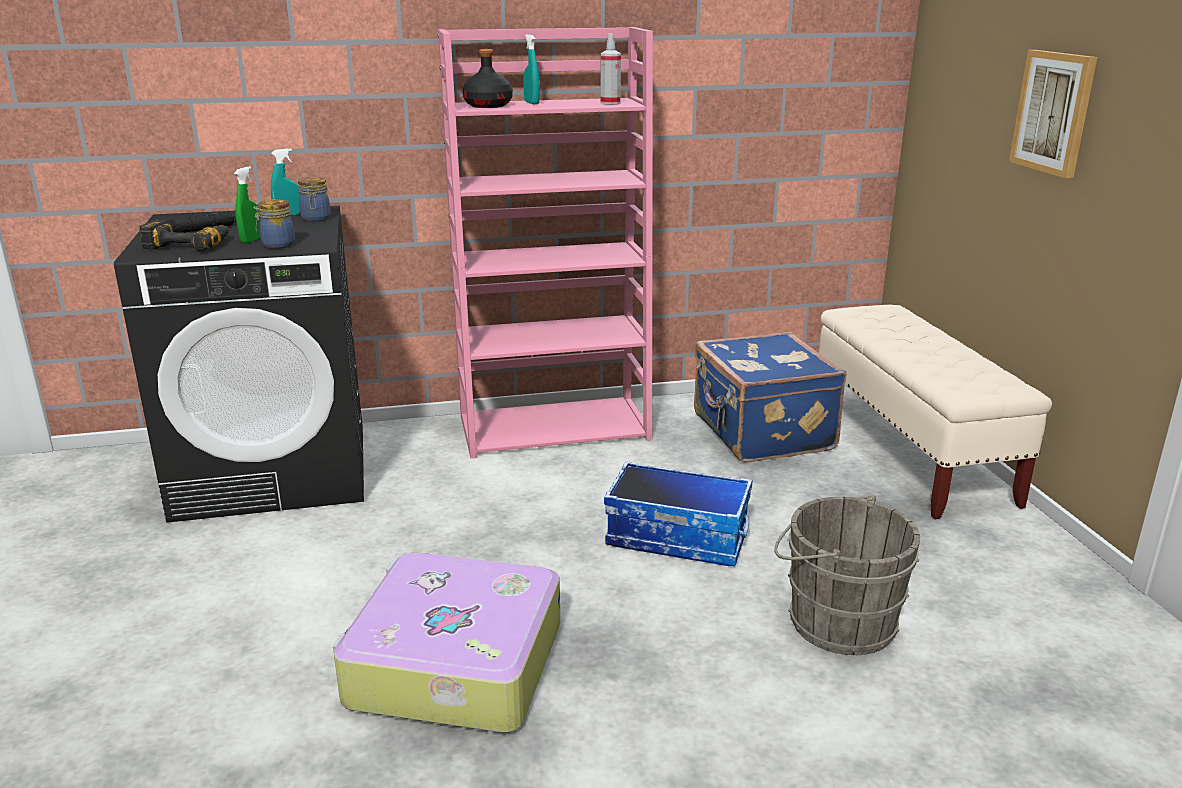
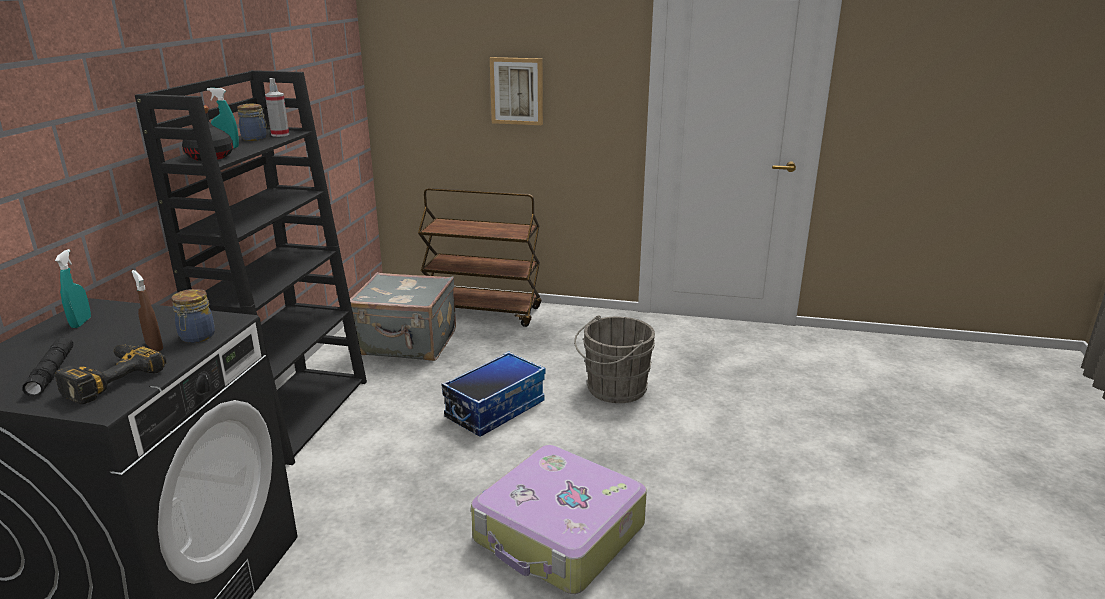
camera: 65 degrees left, 0 degrees up
(252, 240) = (154, 347): green spray bottle -> brown spray bottle
(316, 219) = (126, 312): jar -> jar (255, 139)
(555, 427) = (295, 414): pink bookcase -> black bookcase
(760, 433) = (407, 343): blue suitcase -> grey suitcase
(909, 453) = (483, 312): beige bench -> brown cart

